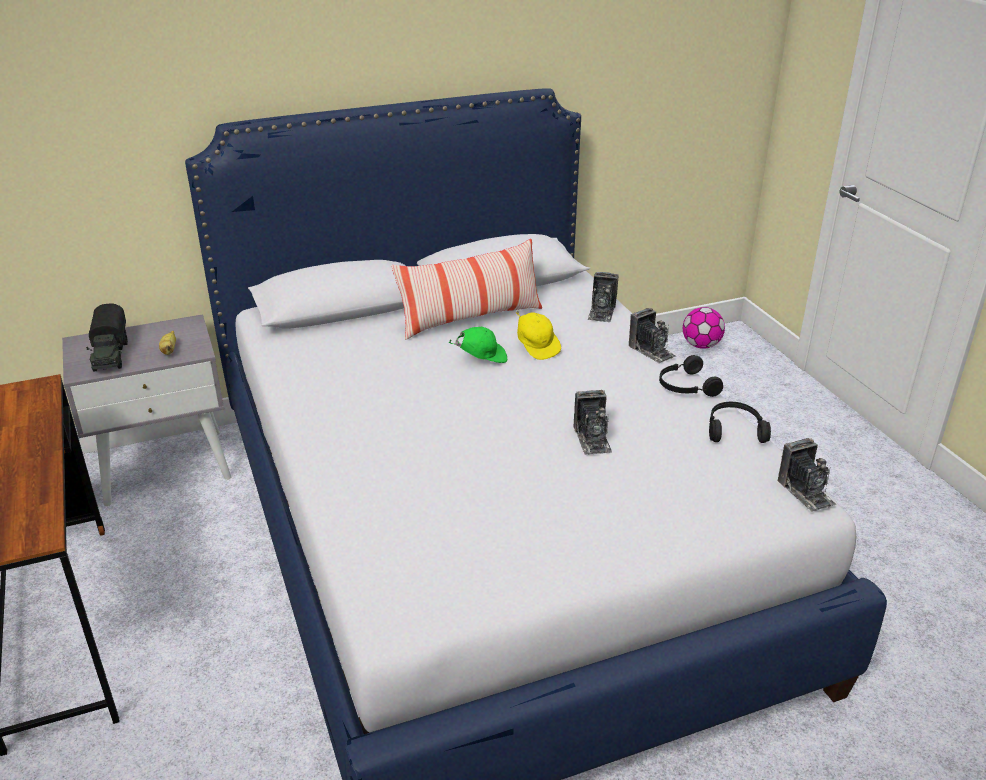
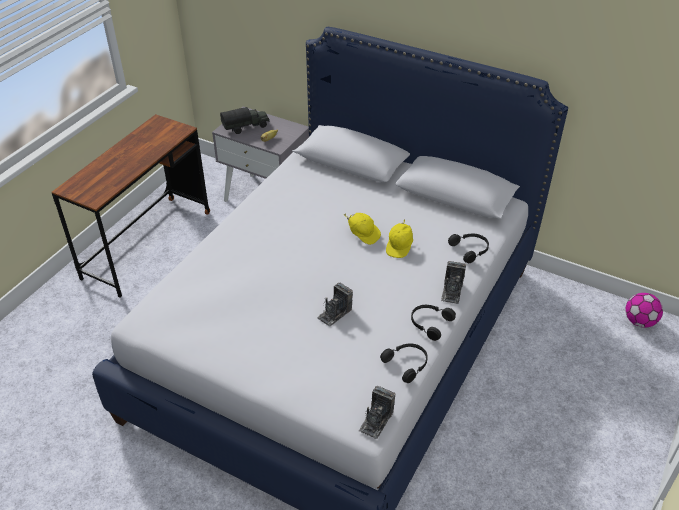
camera: 50 degrees right, 10 degrees up
(110, 354) = (246, 127): toy truck -> toy truck turned 150 degrees counterclockwise
(470, 319) = (397, 208): pillow -> none
(481, 358) = (363, 234): green cap -> yellow cap
(601, 312) = (470, 250): camera -> black headphones

